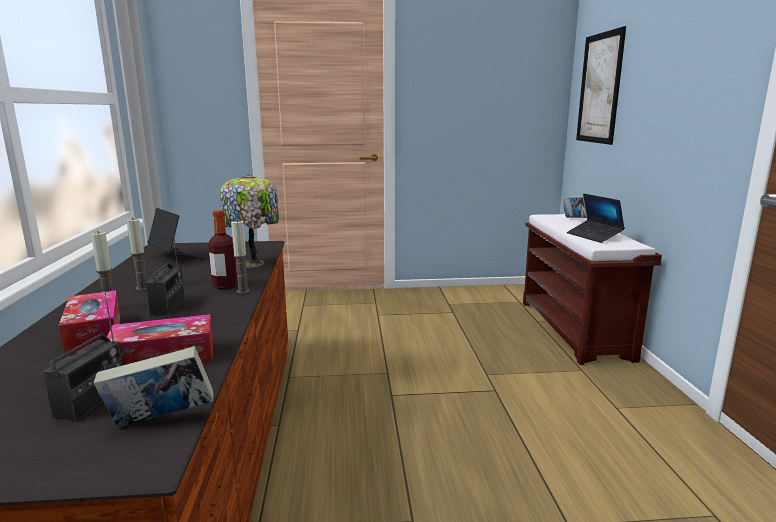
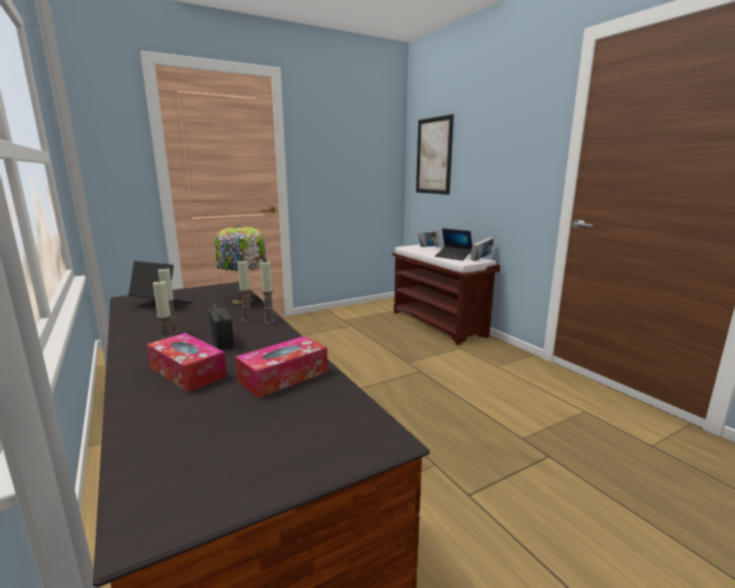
camera: 25 degrees left, 0 degrees up
(92, 400) = (274, 416): radio -> none
(161, 421) = (354, 415): book -> book (481, 259)
(225, 285) = (247, 319): bottle -> candle

